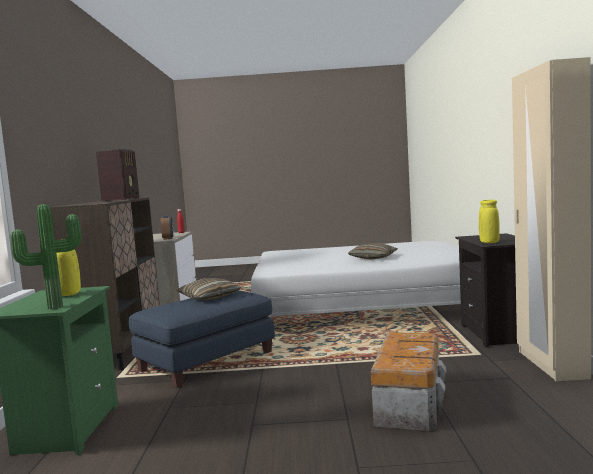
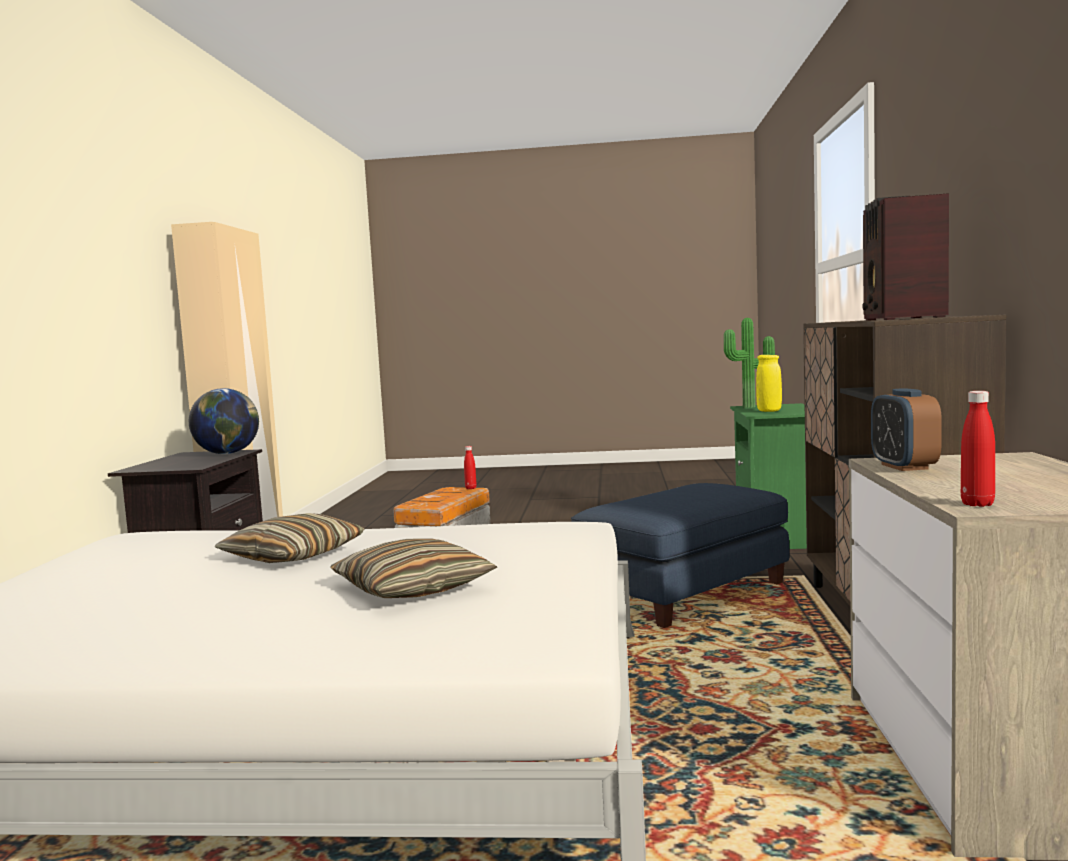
camera: 175 degrees left, 0 degrees up
(209, 297) = (674, 503): pillow -> pillow (413, 589)
(389, 363) = (471, 488): none -> red bottle
(489, 242) = (227, 453): yellow vase -> globe

